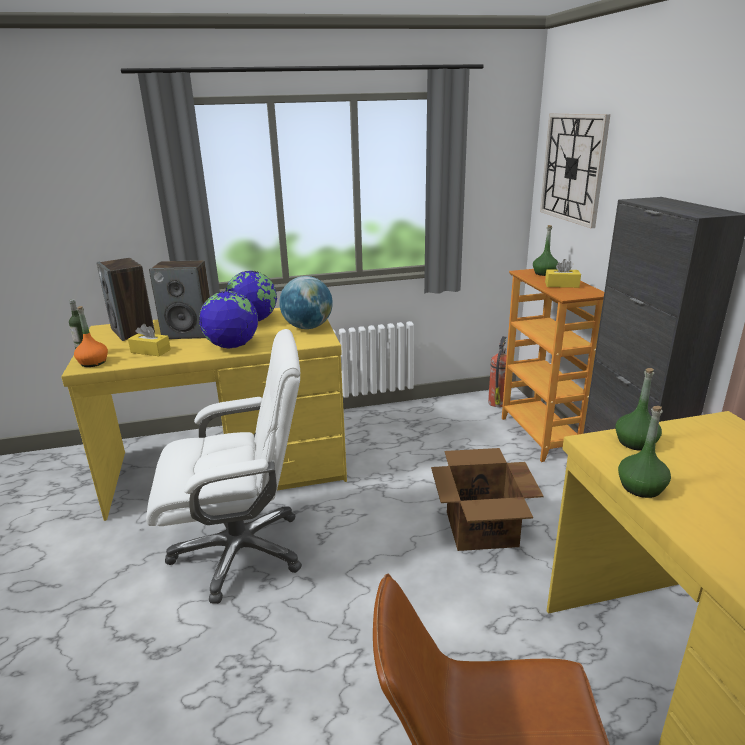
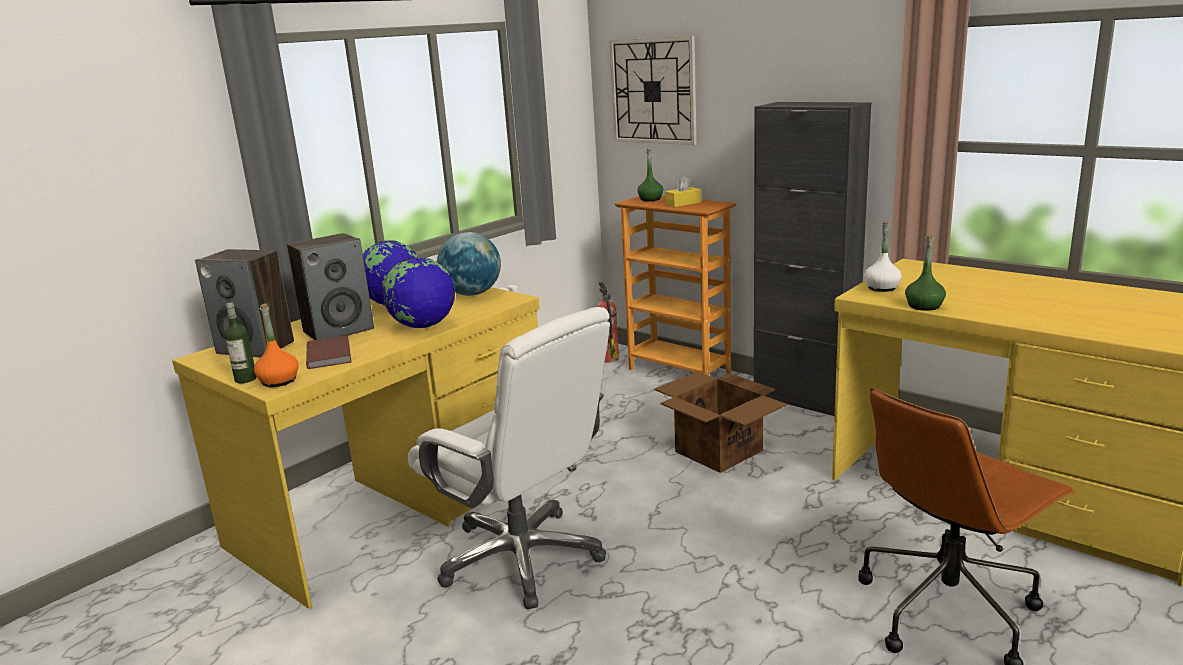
camera: 35 degrees left, 5 degrees down
(150, 351) = (330, 354): yellow tissue box -> brown book
(241, 551) = (522, 558): white office chair -> white office chair turned 90 degrees clockwise
(635, 442) = (882, 288): green bottle -> white bottle

